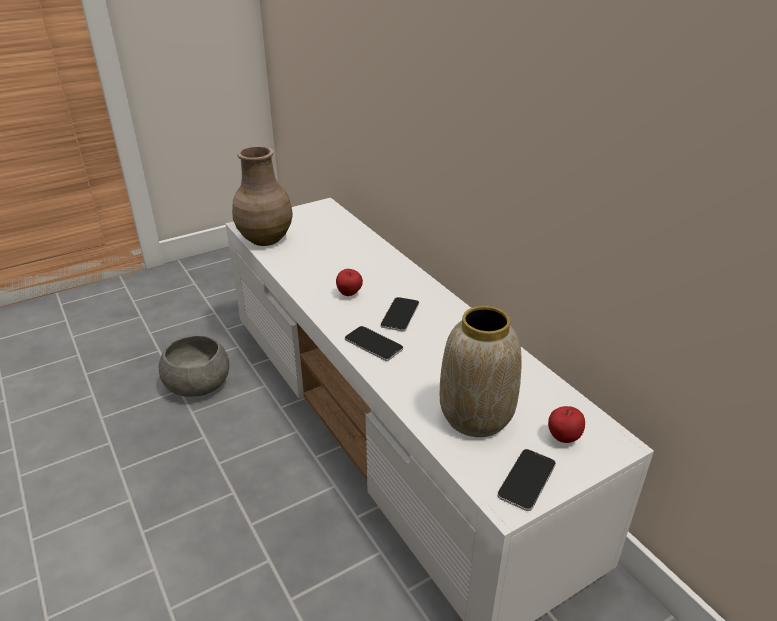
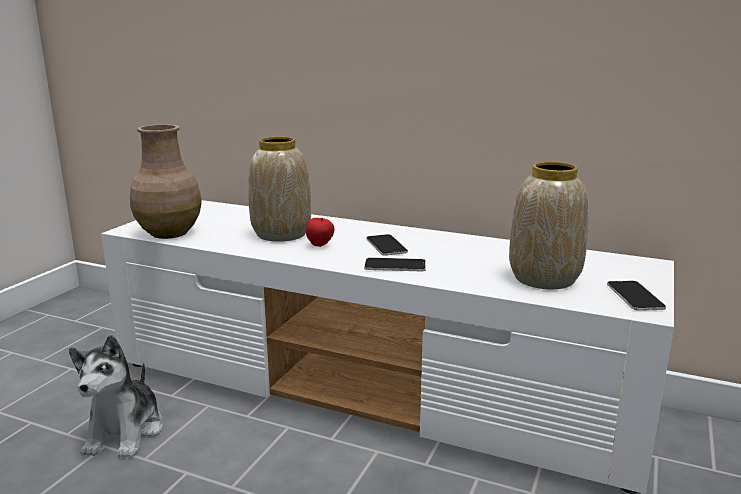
camera: 35 degrees left, 15 degrees down
(199, 384) = (125, 432): grey bowl -> plush toy
(339, 268) = (281, 234): none -> vase
(563, 438) = (617, 271): apple -> none

